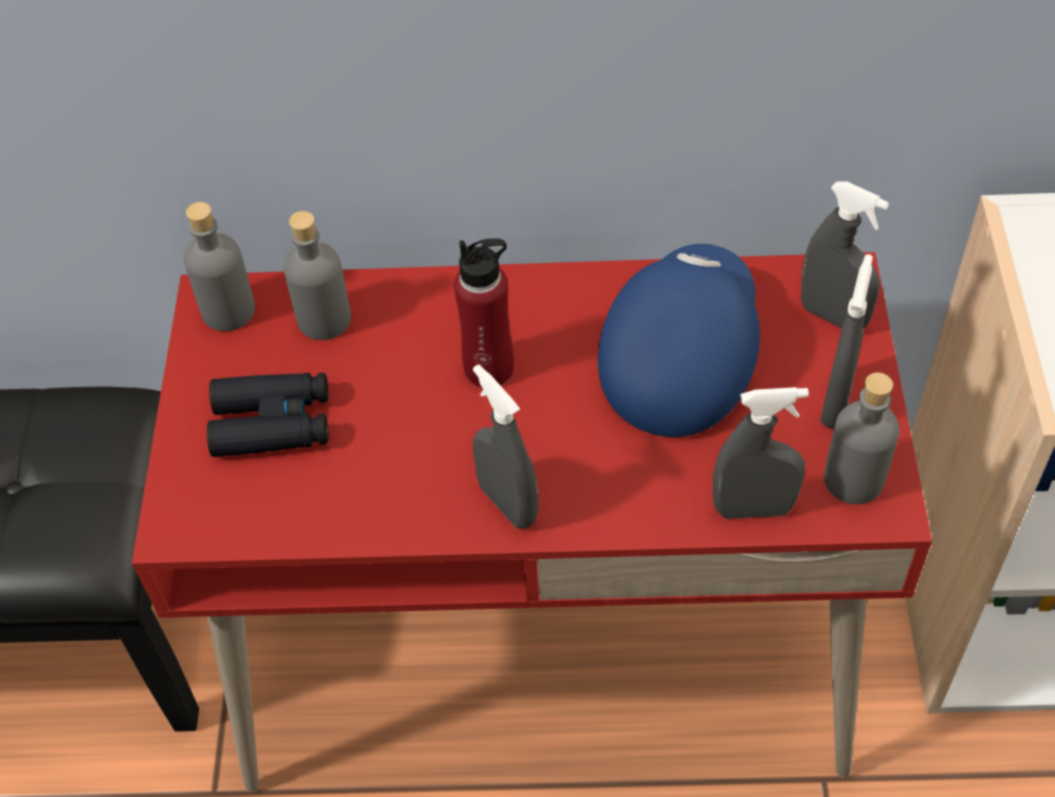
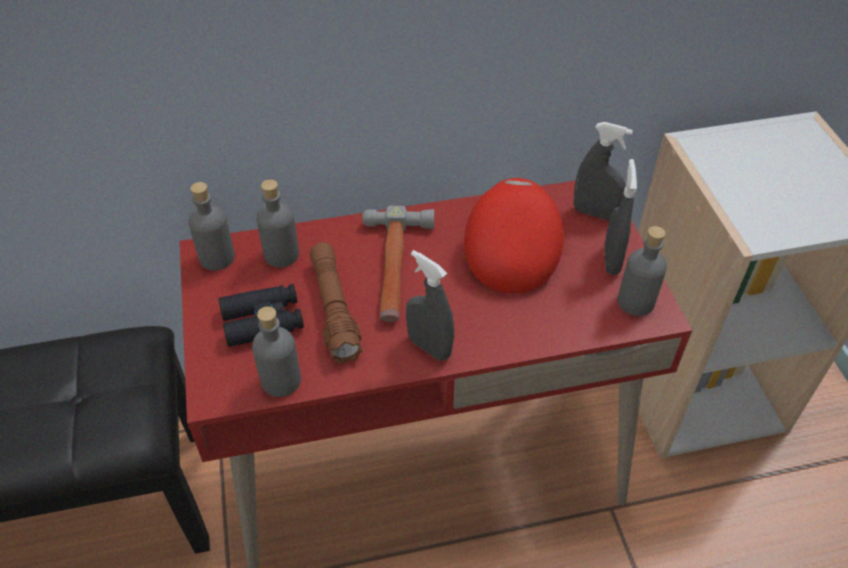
camera: 15 degrees left, 5 degrees down
(277, 521) = (281, 381): none -> grey bottle
(381, 420) = (334, 309): none -> brown flashlight
(489, 368) = (395, 269): red bottle -> hammer
(678, 359) = (510, 248): blue cap -> red cap
(753, 509) = (581, 327): grey spray bottle -> none

